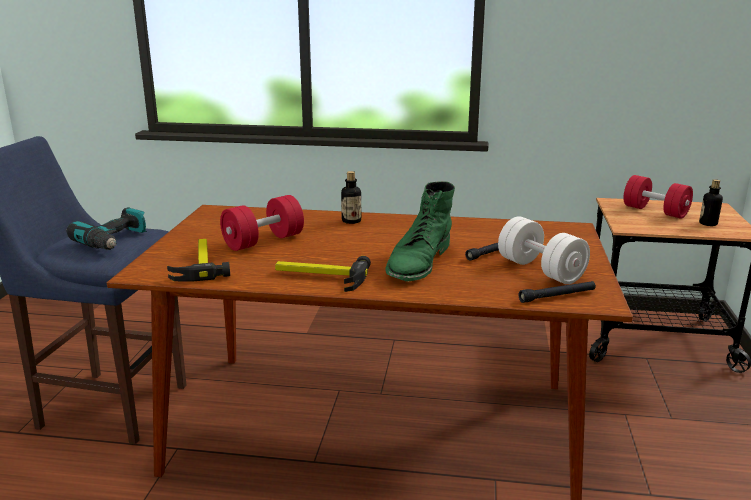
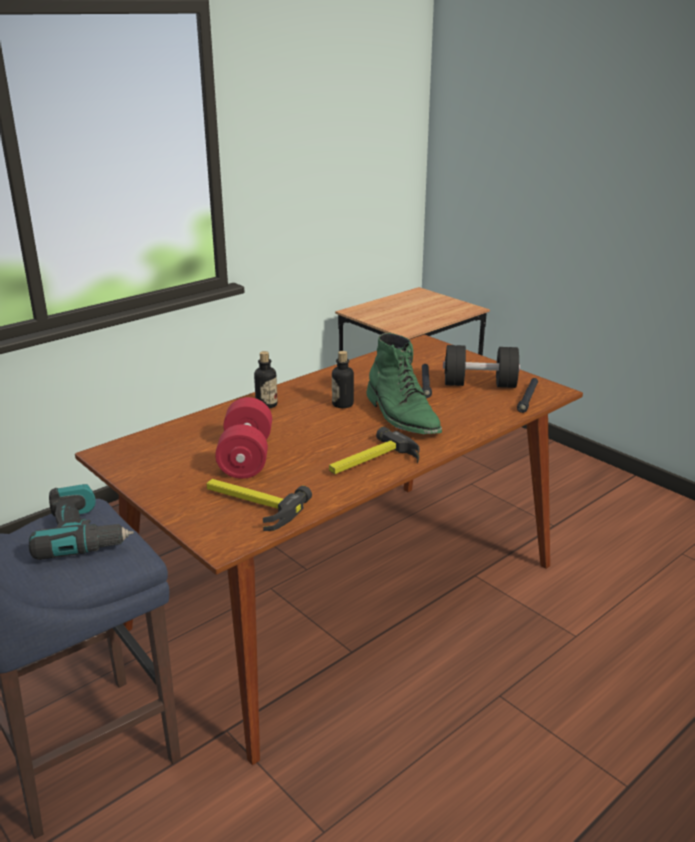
camera: 50 degrees left, 5 degrees up
(540, 270) = (479, 384): white dumbbell -> black dumbbell
(655, 211) = (394, 310): red dumbbell -> none
(708, 223) = (441, 308): bottle -> bottle (342, 404)

